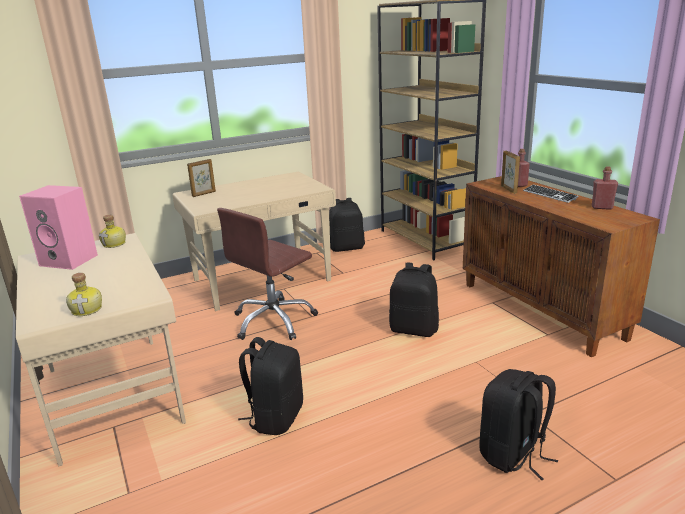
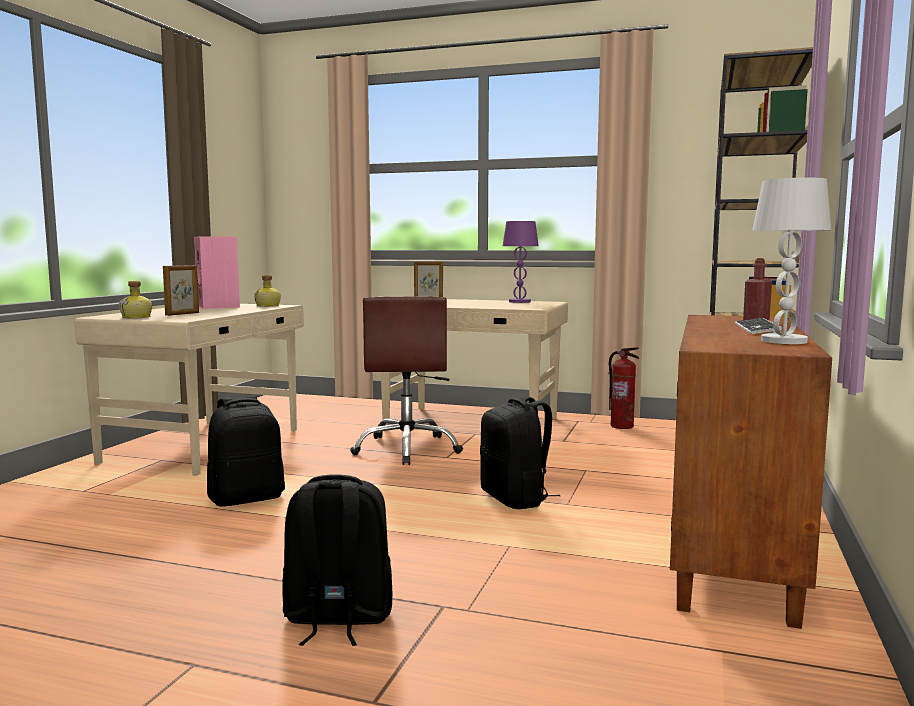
camera: 45 degrees right, 15 degrees down
(274, 179) = (520, 302): none -> purple table lamp
(274, 321) = (407, 449): brown office chair -> brown office chair turned 90 degrees counterclockwise
(347, 248) = (622, 426): black backpack -> fire extinguisher
(509, 189) = (720, 321): picture frame -> picture frame (183, 314)
(602, 207) = (784, 341): red bottle -> white table lamp

